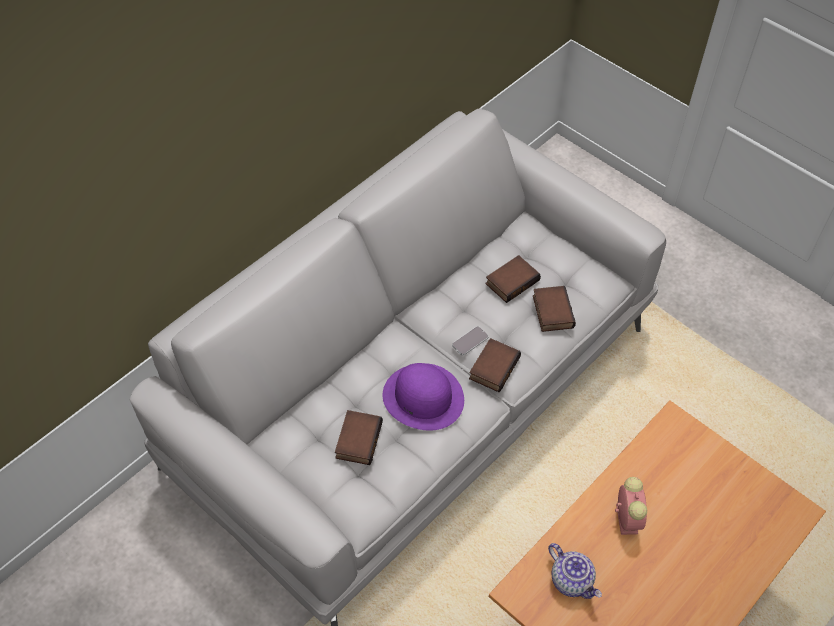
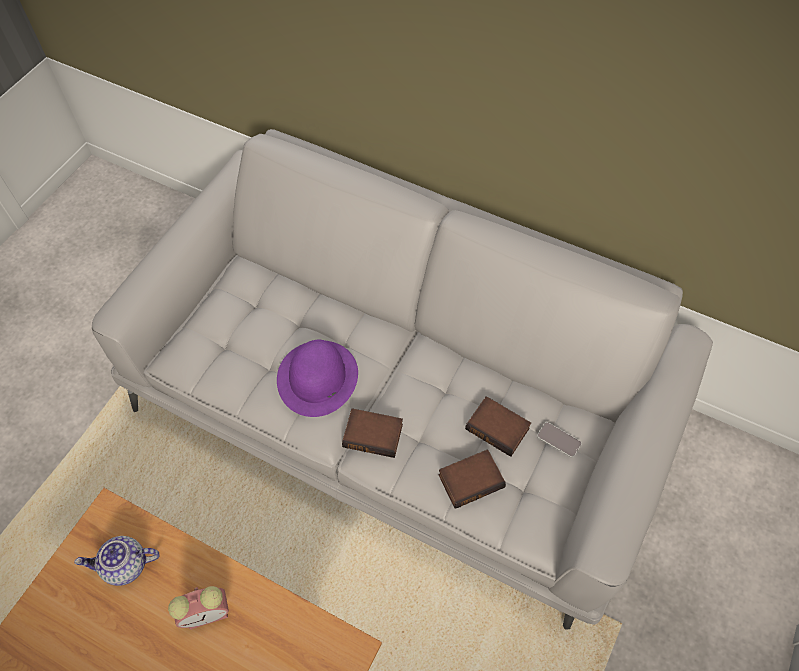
camera: 75 degrees right, 5 degrees up
(357, 439) = (255, 334): book -> none
(470, 341) = (401, 404): phone -> phone (558, 440)
(572, 580) = (125, 566): teapot -> teapot turned 45 degrees clockwise

